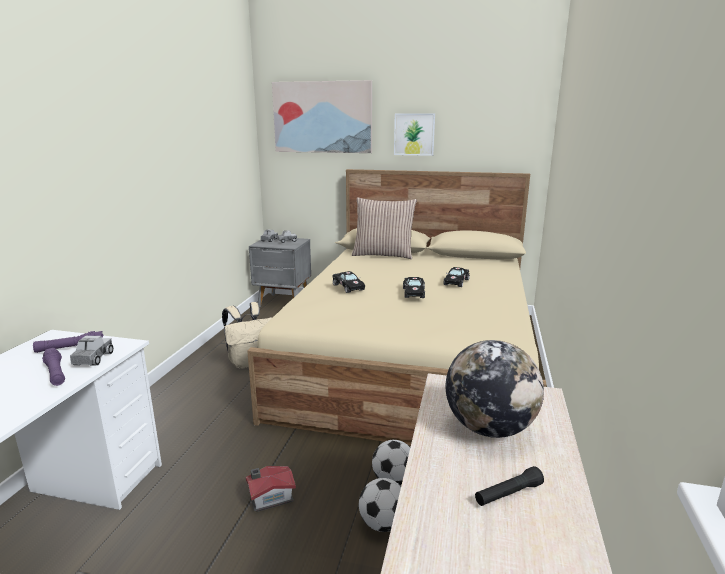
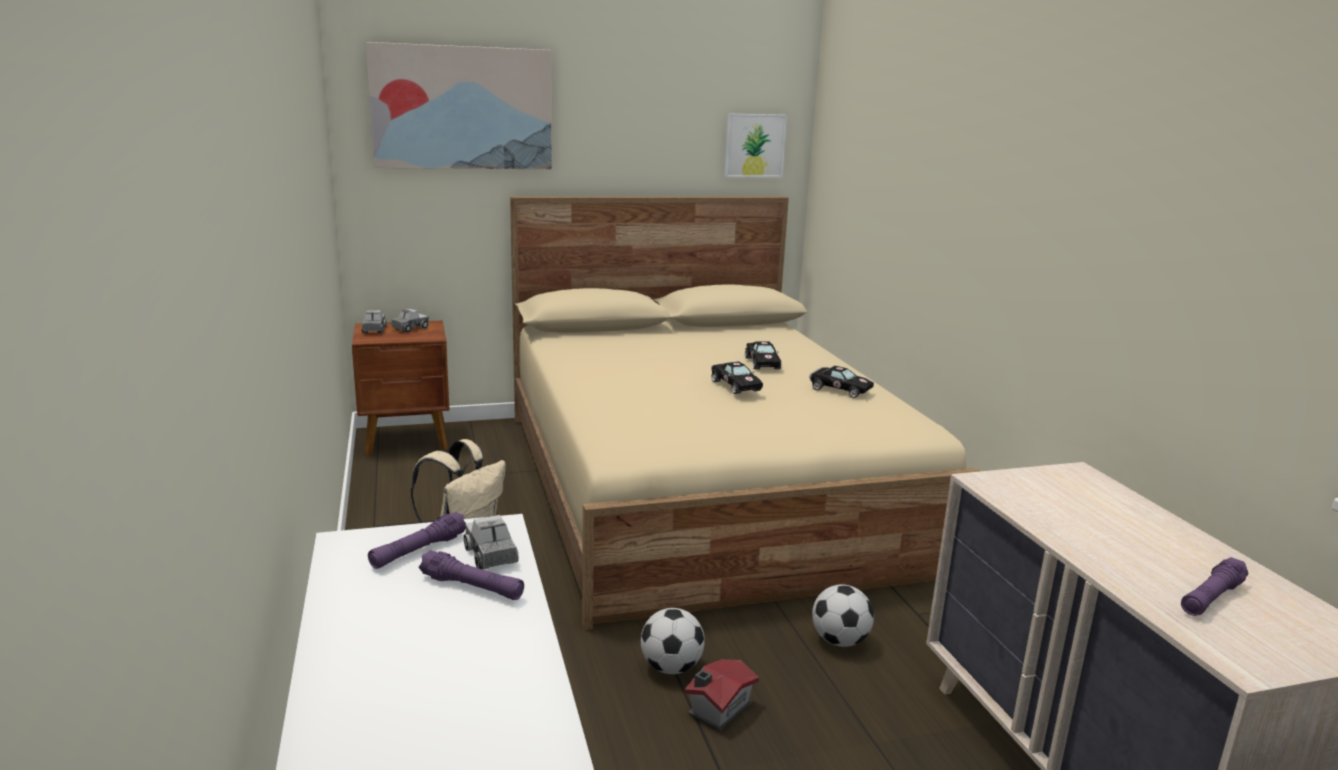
camera: 30 degrees left, 0 degrees up
(284, 302) = (408, 440): grey nightstand -> brown nightstand
(348, 287) = (643, 390): black toy car -> black toy car (838, 389)
(383, 255) = (605, 335): pillow -> none
(383, 523) = (878, 690): football -> football (671, 667)
(414, 134) = (619, 139): picture -> picture (755, 145)
(485, 541) = (1211, 598): none -> purple flashlight
(489, 428) = (1083, 512): globe -> none
(508, 494) = (1175, 560): black flashlight -> none

